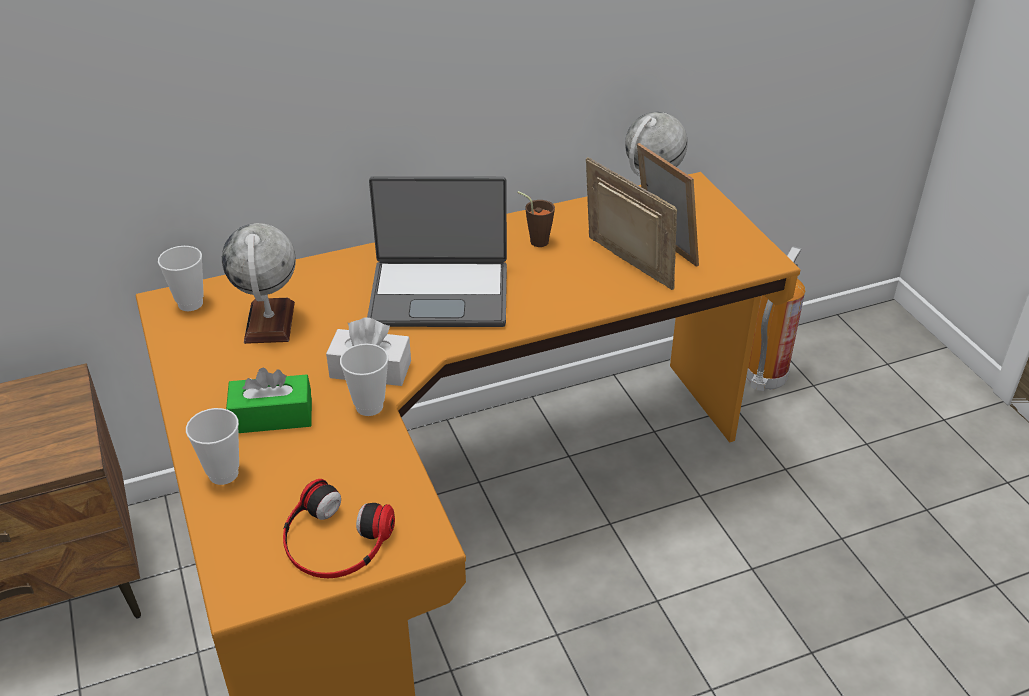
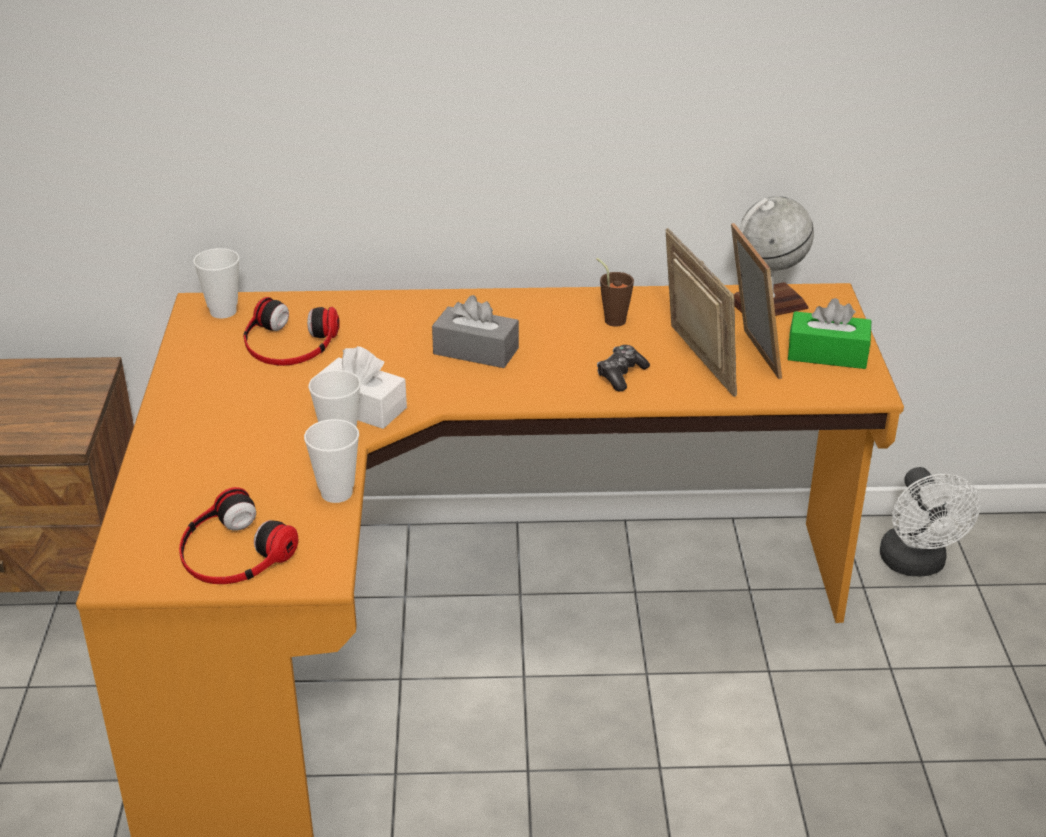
camera: 20 degrees right, 5 degrees down
(223, 474) = (165, 469): cup -> cup (336, 493)
(270, 322) = (289, 344): globe -> headphones
(272, 416) = (240, 429): green tissue box -> green tissue box (827, 354)
(440, 294) = (476, 351): laptop -> grey tissue box
(572, 290) = (621, 375): none -> game controller
(764, 380) = (916, 565): fire extinguisher -> white fan

